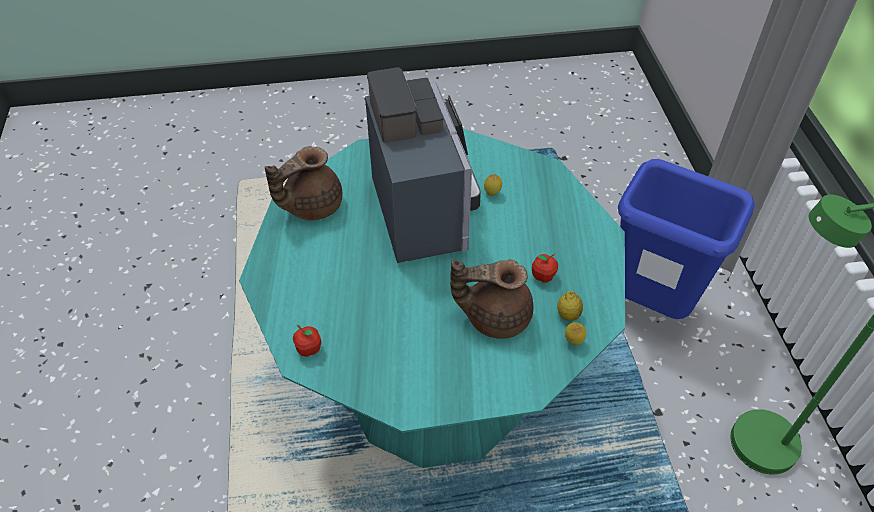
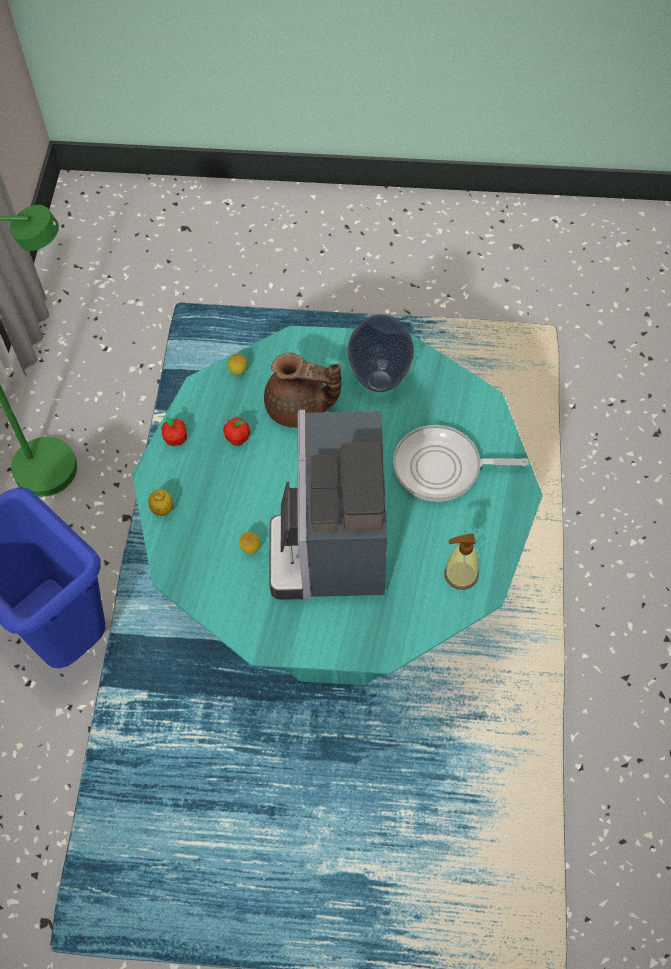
camera: 165 degrees left, 10 degrees up
(309, 349) = (476, 410): apple -> apple (176, 439)
(311, 206) = (460, 575): brown teapot -> soap dispenser
(337, 286) = (443, 468): none -> frying pan
(418, 361) = (380, 381): none -> vase
(568, 315) = (232, 397): lemon -> lemon (162, 509)

